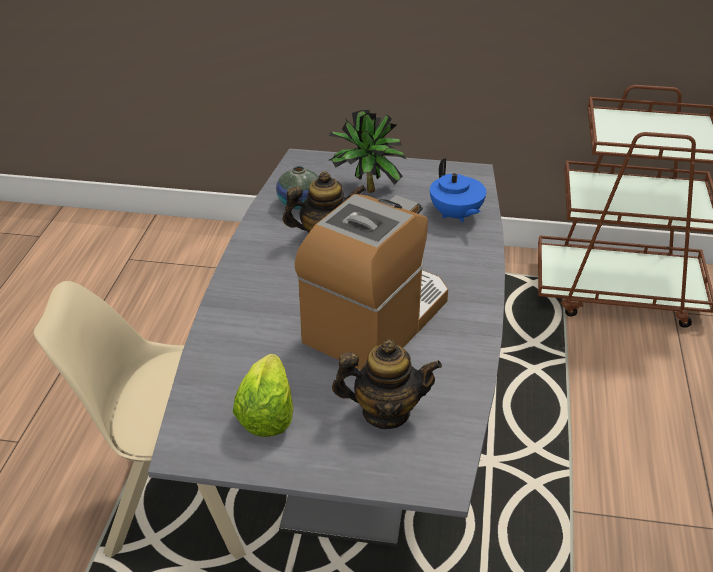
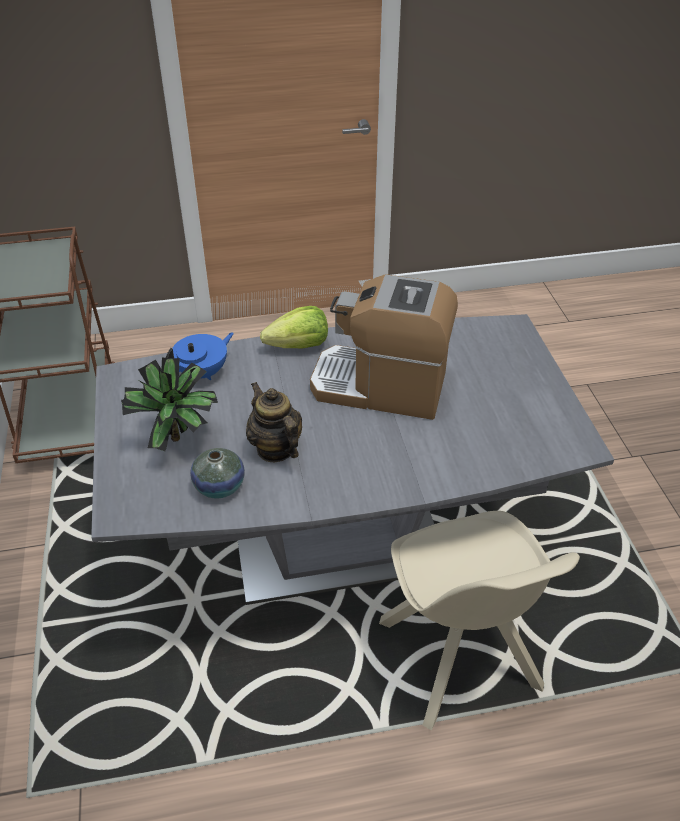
camera: 110 degrees left, 5 degrees up
(266, 414) = (519, 416): lettuce -> lettuce (299, 346)
(385, 412) = (474, 360): teapot -> none

